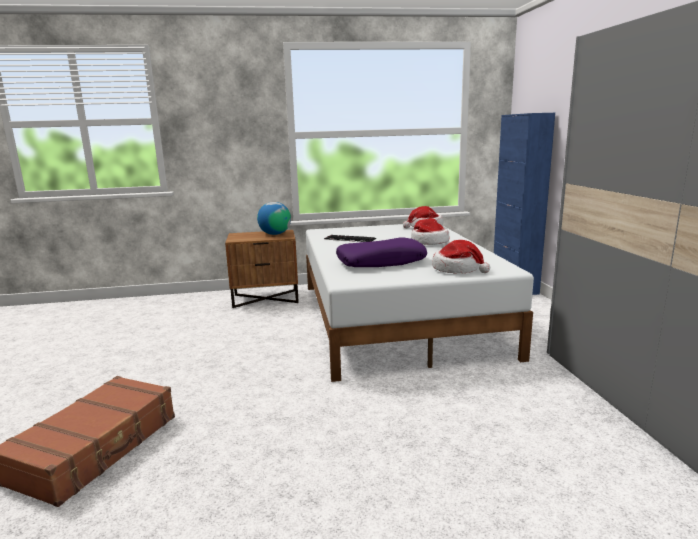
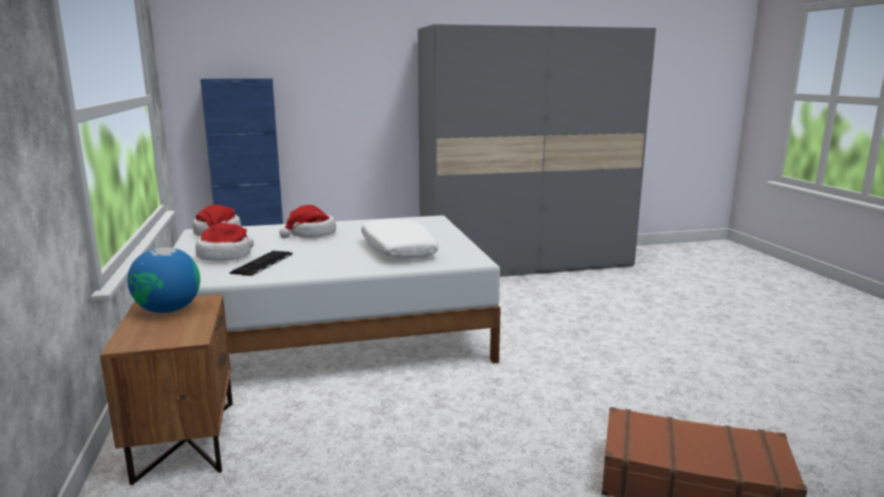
camera: 95 degrees left, 0 degrees up
(381, 262) = (397, 250): purple pillow -> white pillow
(457, 269) = (429, 229): hat -> hat (225, 256)

